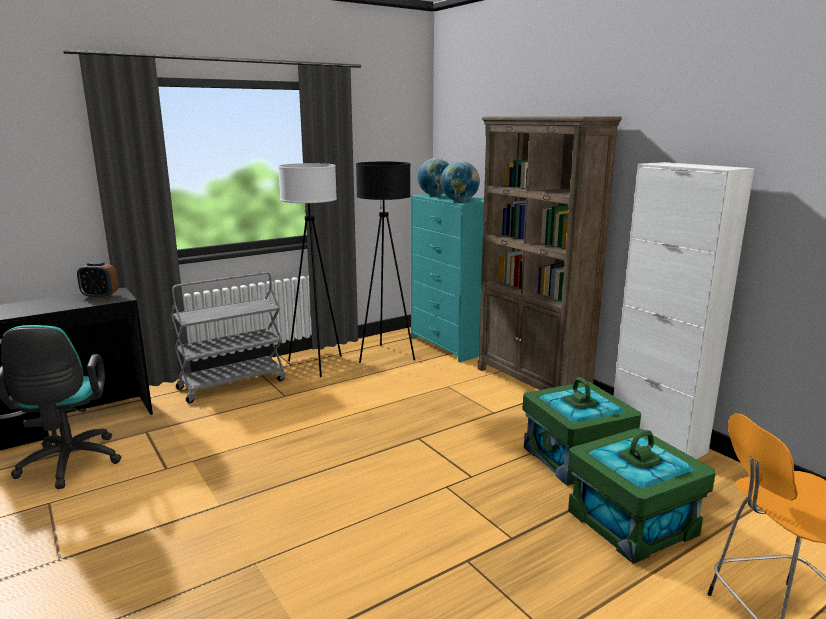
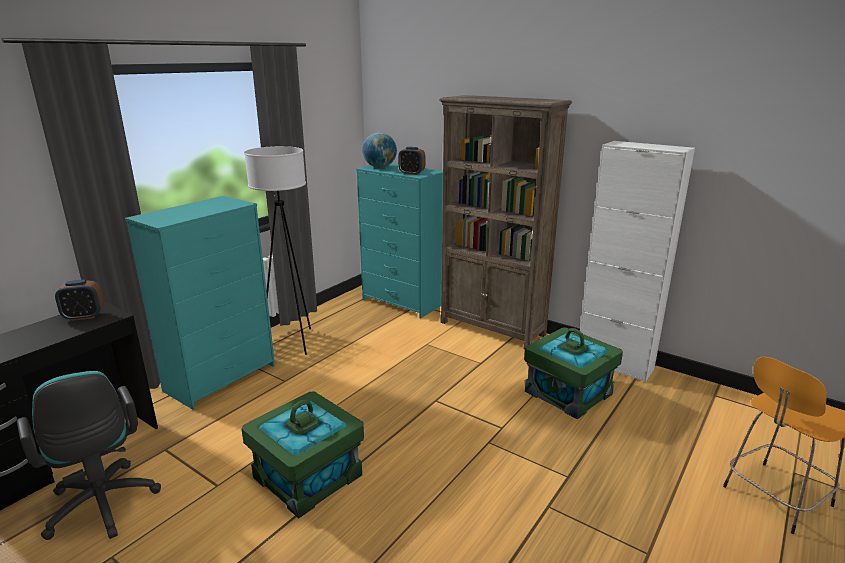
camera: 20 degrees left, 5 degrees up
(232, 384) = (222, 377): grey cart -> turquoise dresser
(385, 356) = (352, 322): black floor lamp -> none
(459, 201) = (411, 173): globe -> alarm clock
(632, 523) = (642, 441): green storage box -> green storage box (308, 477)

